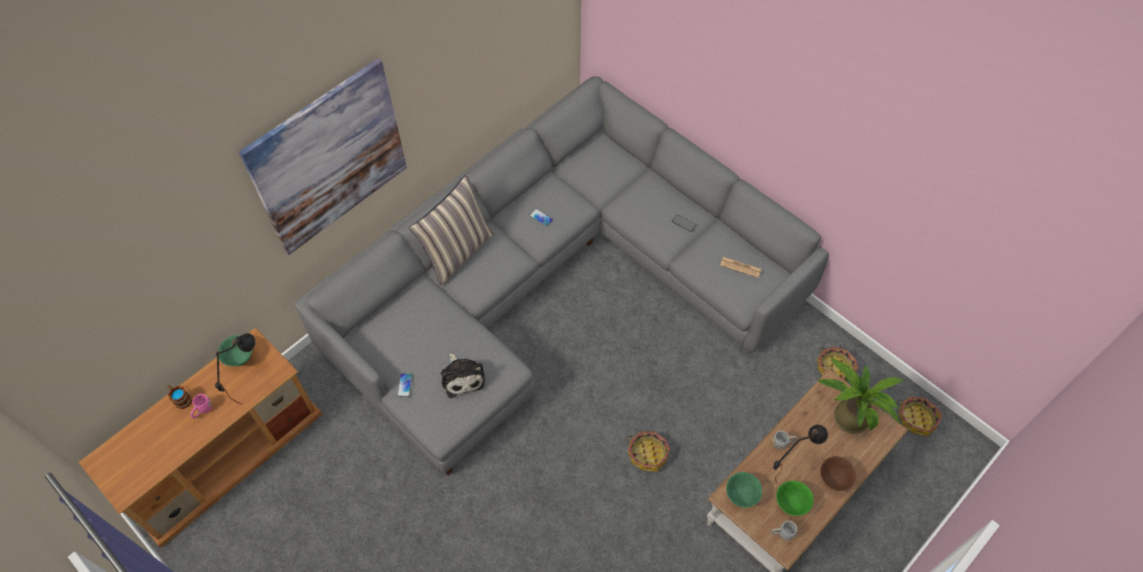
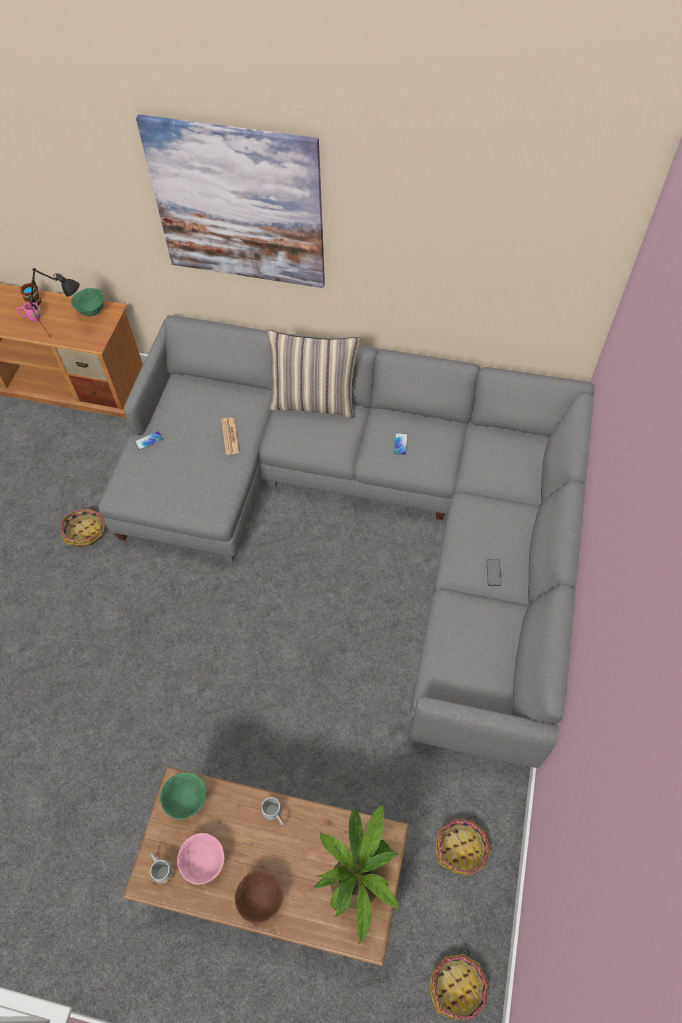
camera: 60 degrees right, 0 degrees up
(462, 377) = (183, 478): plush toy -> none
(647, 453) = (235, 698): basket -> basket (86, 531)
(740, 267) = (479, 658): newspaper -> newspaper (230, 436)
(788, 468) = (247, 836): black table lamp -> none
(791, 504) = (204, 862): green bowl -> pink bowl

